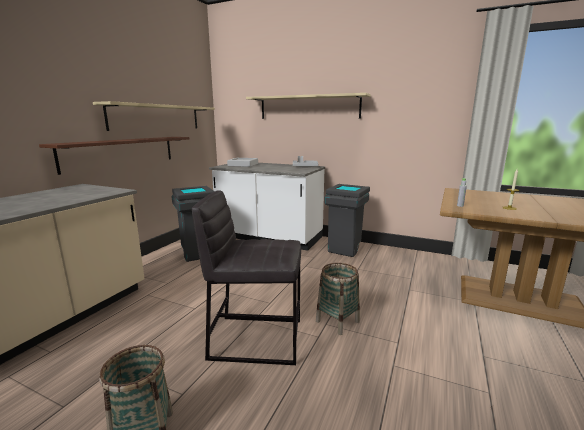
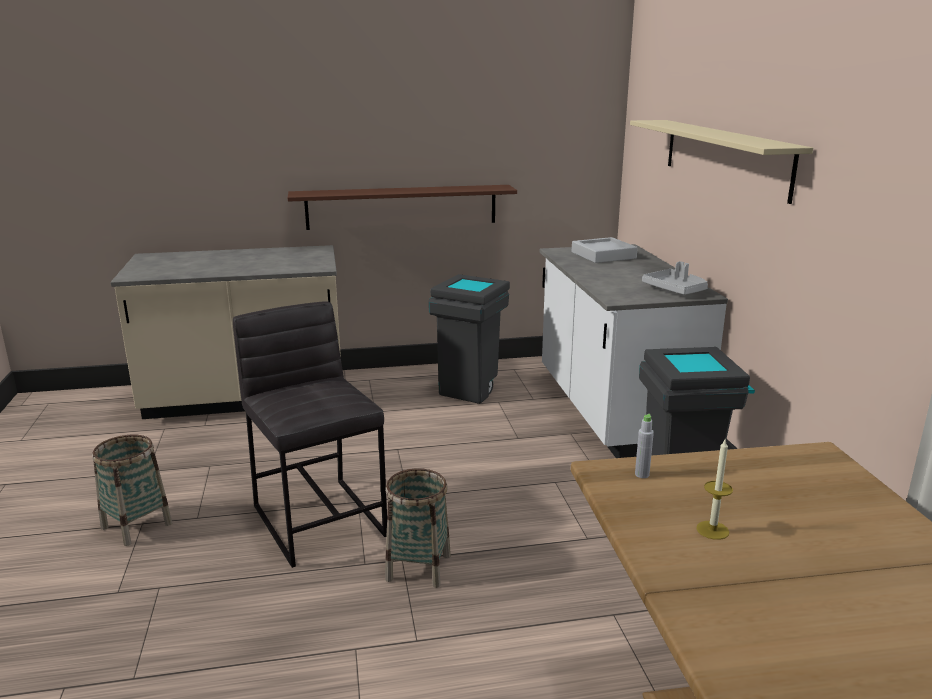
camera: 55 degrees right, 5 degrees up
(157, 117) = (476, 153): beige shelf -> none

